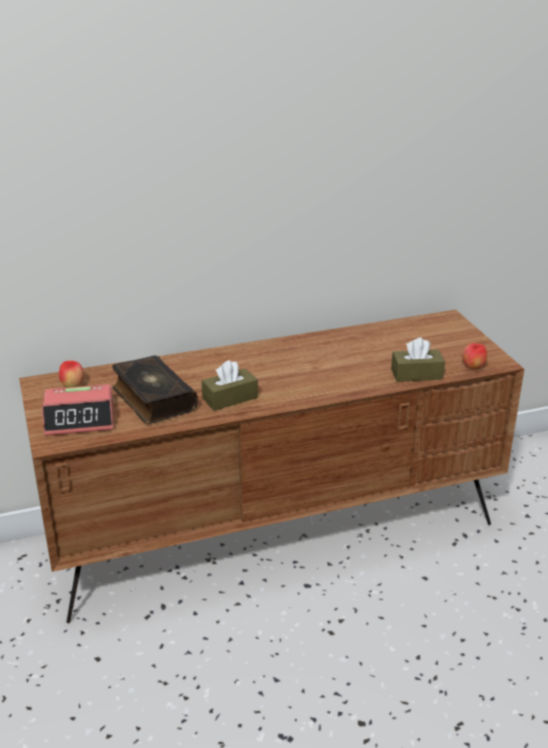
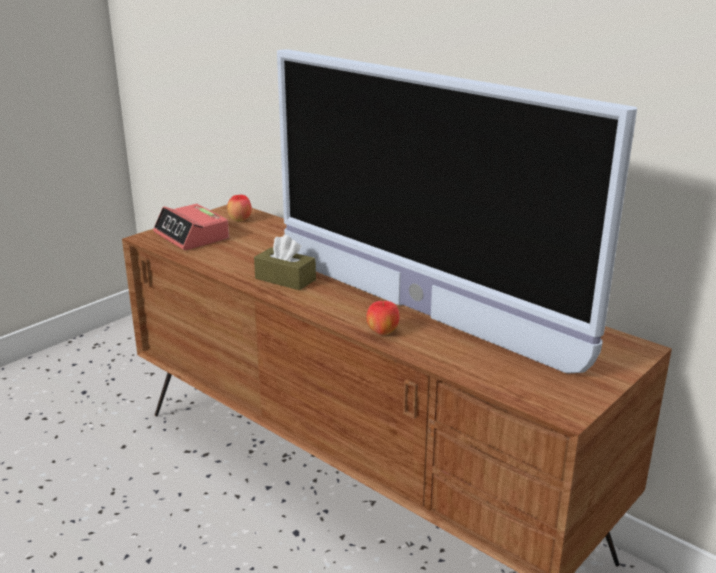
camera: 60 degrees right, 5 degrees down
(152, 399) = (250, 251): book -> none
(339, 364) = (419, 311): none -> television
(416, 374) = (455, 360): brown tissue box -> none
(472, 367) = (524, 394): apple -> apple (383, 333)

